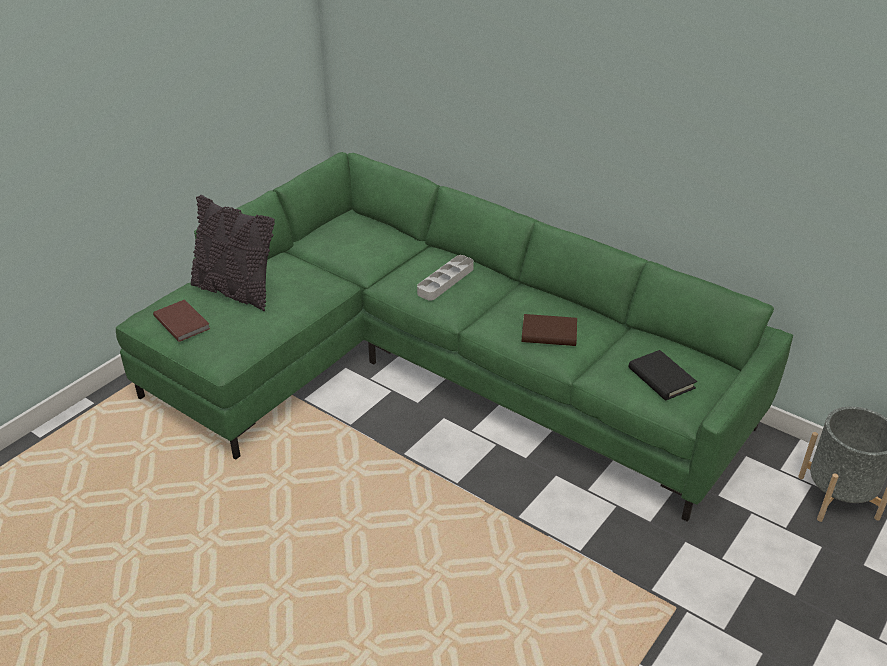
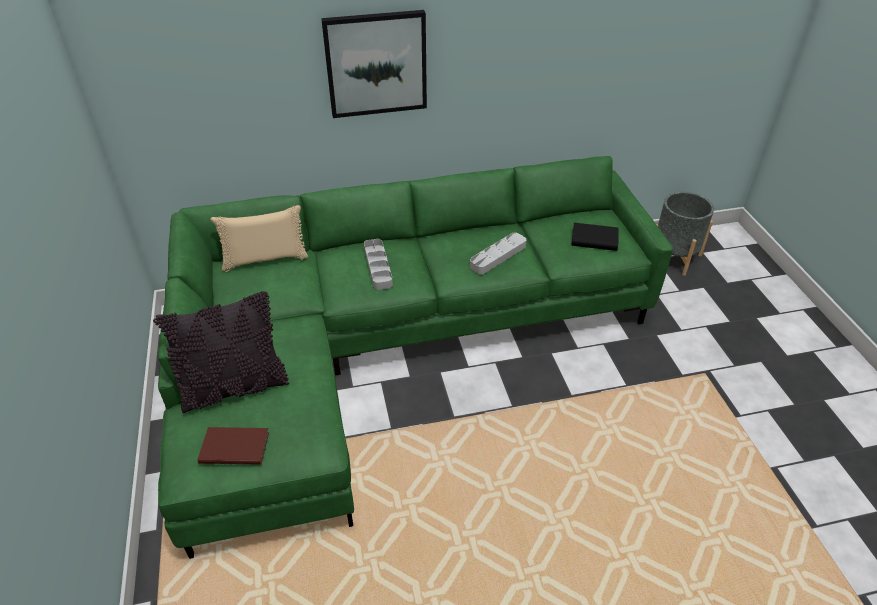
camera: 50 degrees left, 5 degrees up
(380, 227) = (265, 259): none -> beige pillow
(538, 85) = (376, 64): none -> picture
(549, 333) = (498, 256): brown book -> grey tray

